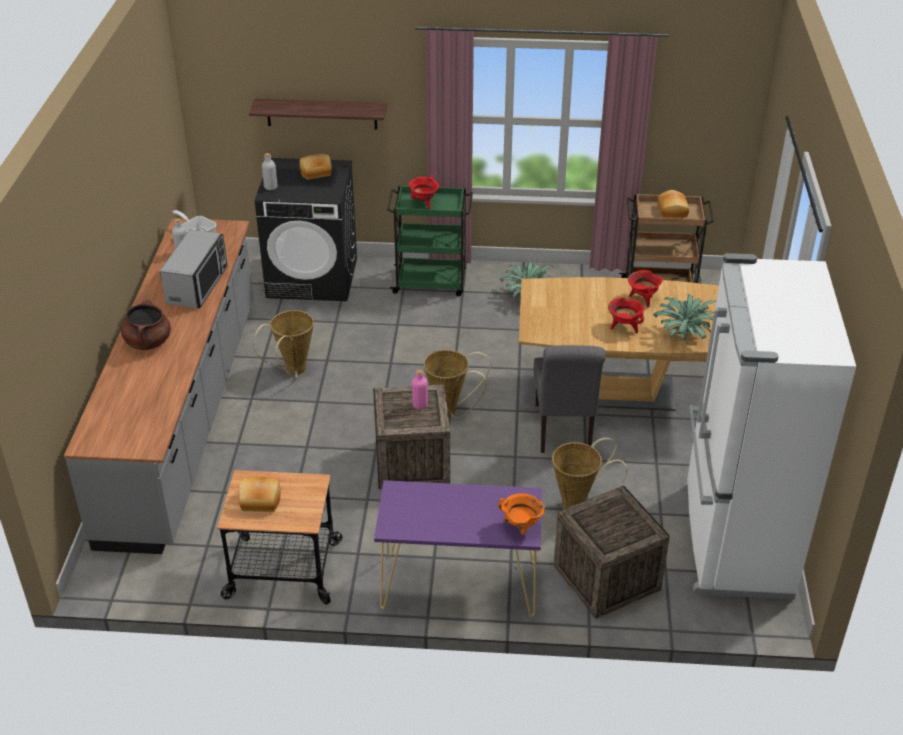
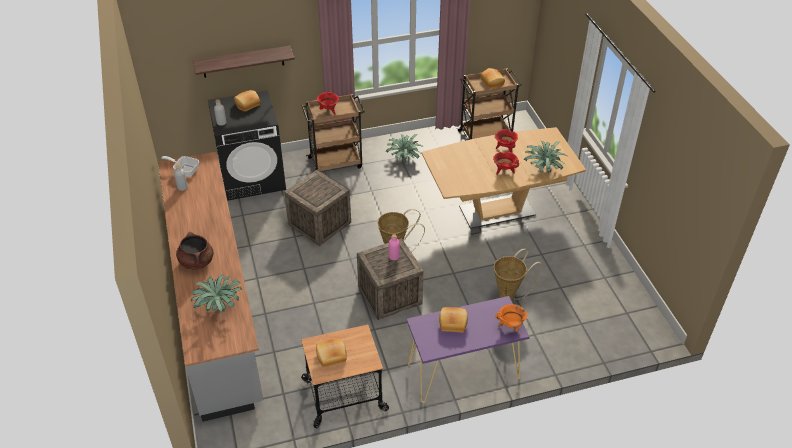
camera: 20 degrees left, 5 degrees up
(143, 399) = (218, 306): none -> potted plant
(197, 285) = (208, 209): microwave -> none
(292, 371) = (275, 250): basket -> none
(431, 282) = (336, 162): green cart -> brown cart
(443, 501) = (453, 323): none -> bread
(564, 432) = (475, 247): grey chair -> none
(606, 577) = (550, 339): crate -> crate (319, 223)
(732, 542) = (611, 294): white fridge -> none

